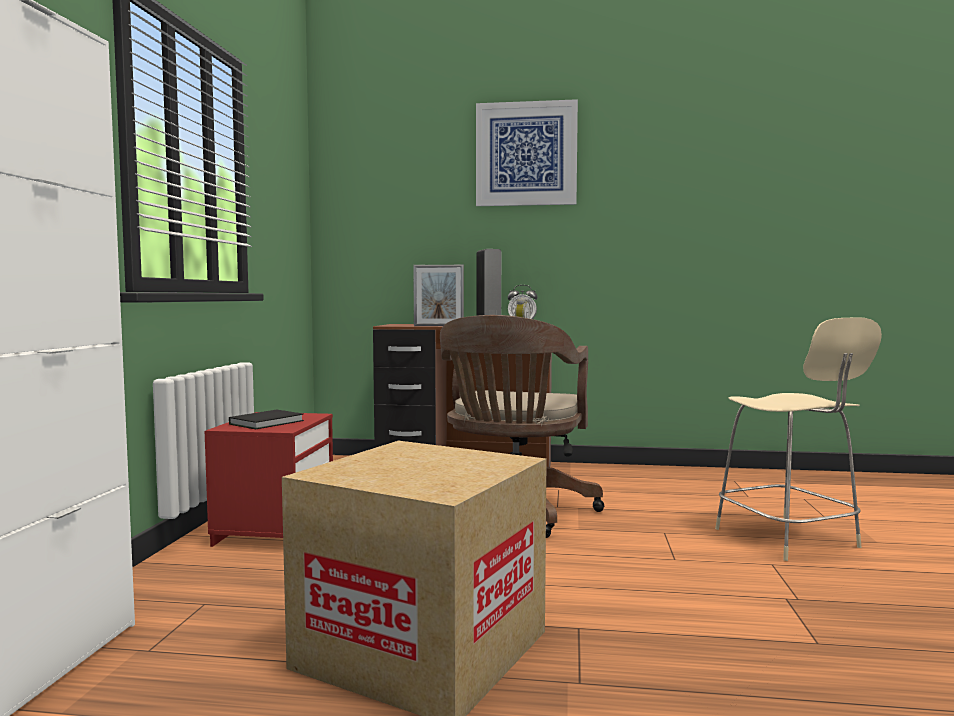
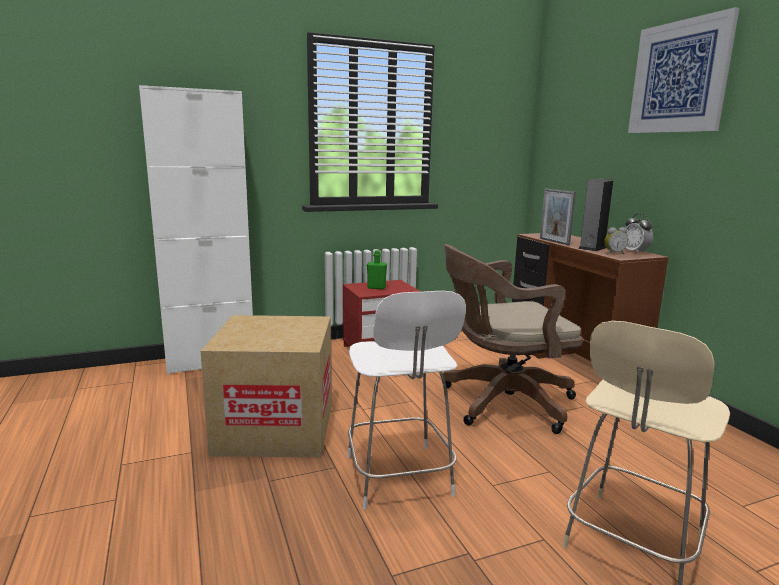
camera: 60 degrees right, 10 degrees up
(269, 422) = (376, 287): black book -> green bottle
(631, 597) = (399, 478): none -> white chair

